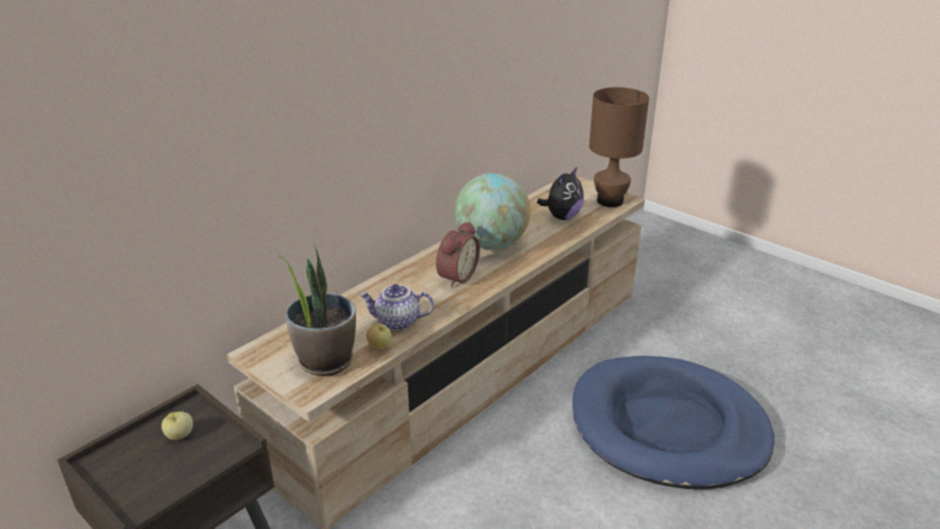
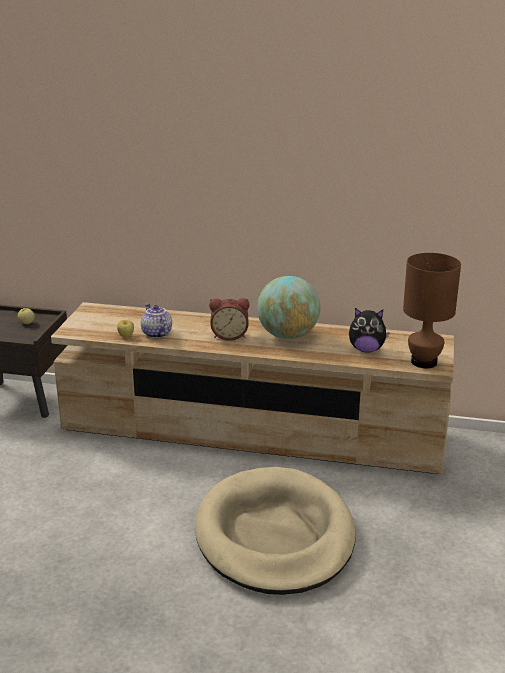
camera: 60 degrees right, 5 degrees down
(325, 360) = (99, 326): potted plant -> none
(668, 427) = (274, 536): blue dog bed -> beige dog bed

